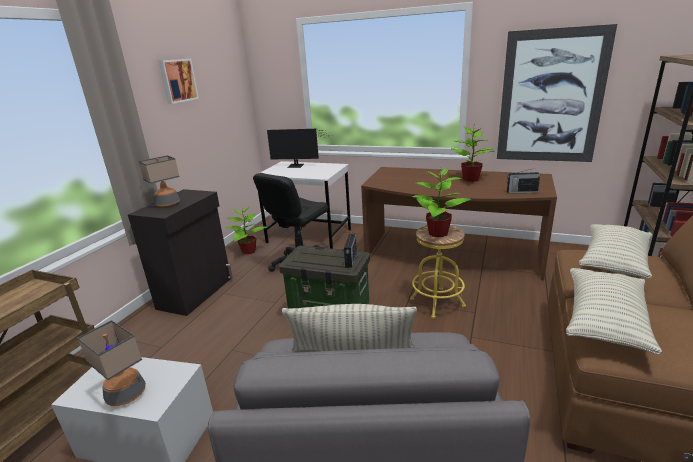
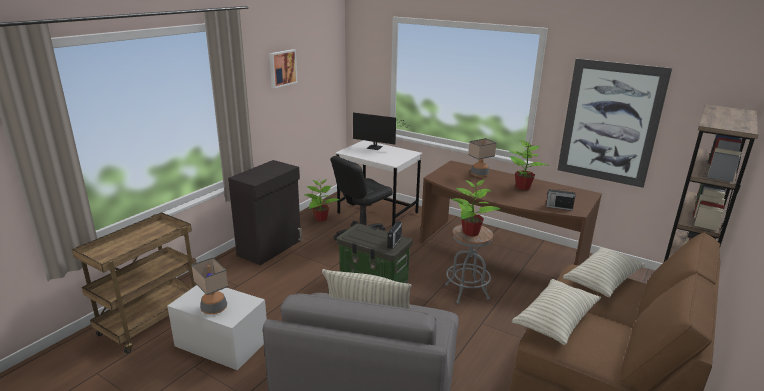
camera: 10 degrees right, 0 degrees up
(167, 204) = (259, 173): table lamp -> table lamp (479, 175)
(437, 302) = (467, 291): yellow stool -> grey stool

